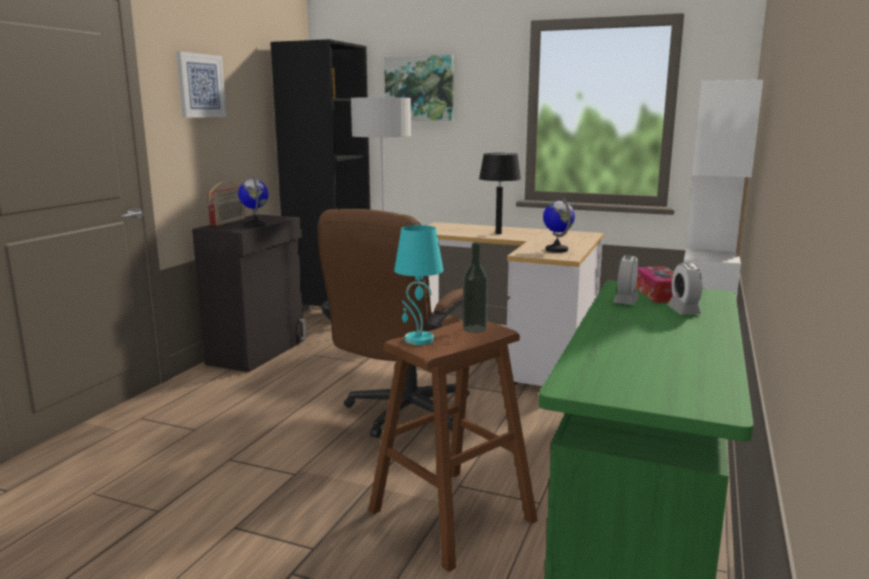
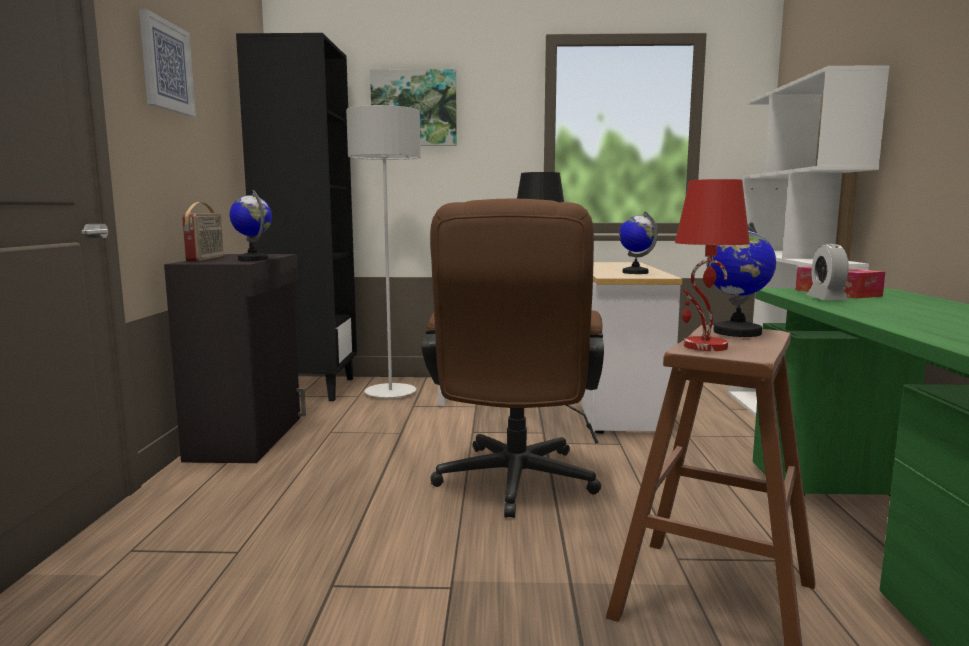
camera: 20 degrees left, 5 degrees down
(418, 340) = (704, 347): turquoise table lamp -> red table lamp
(474, 329) = (736, 332): bottle -> globe
(683, 310) = (903, 301): alarm clock -> none

